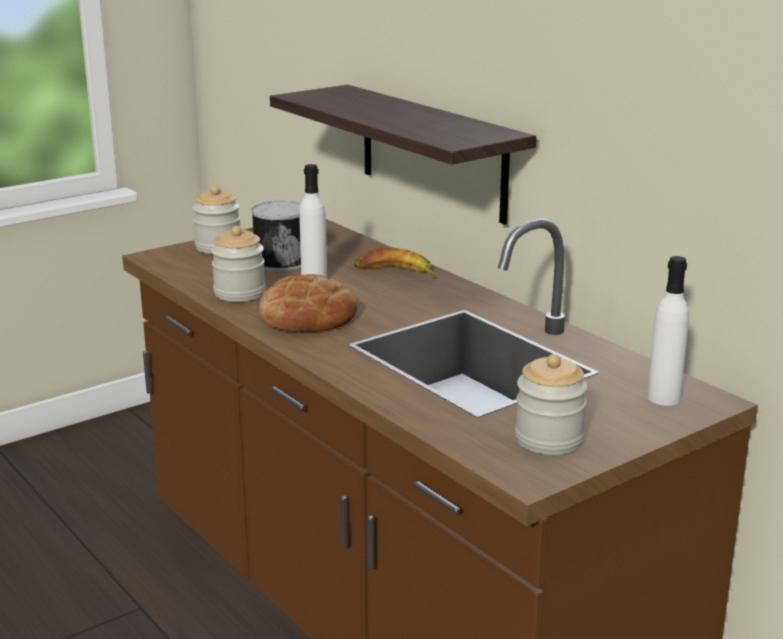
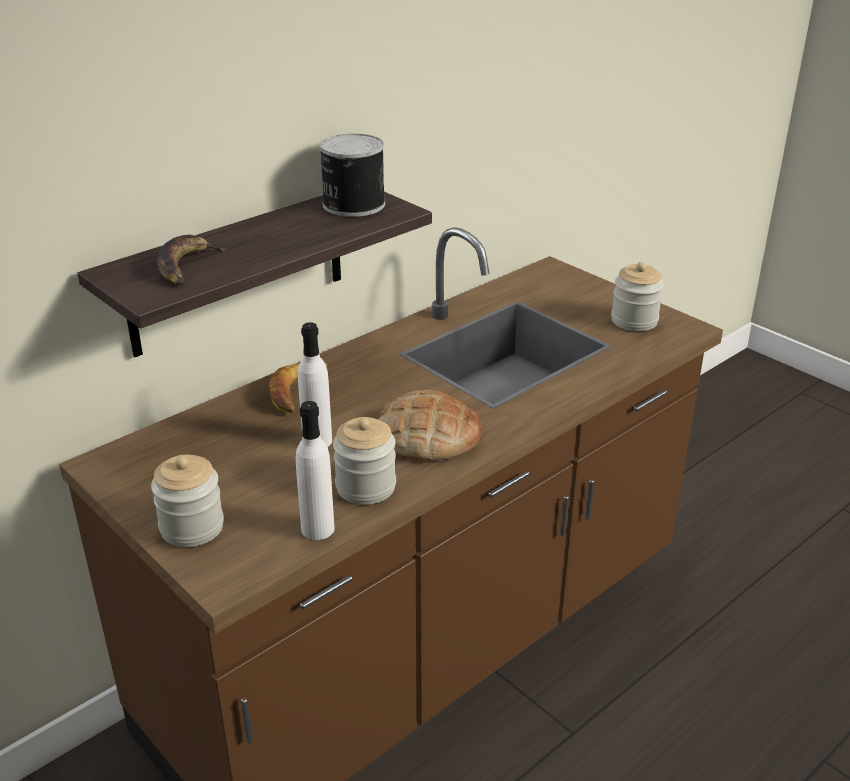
camera: 95 degrees left, 10 degrees up
(281, 261) = (256, 469): can -> can (352, 204)
(346, 100) = (186, 266): none -> banana
(663, 398) = (552, 282): white bottle -> white bottle (317, 529)

